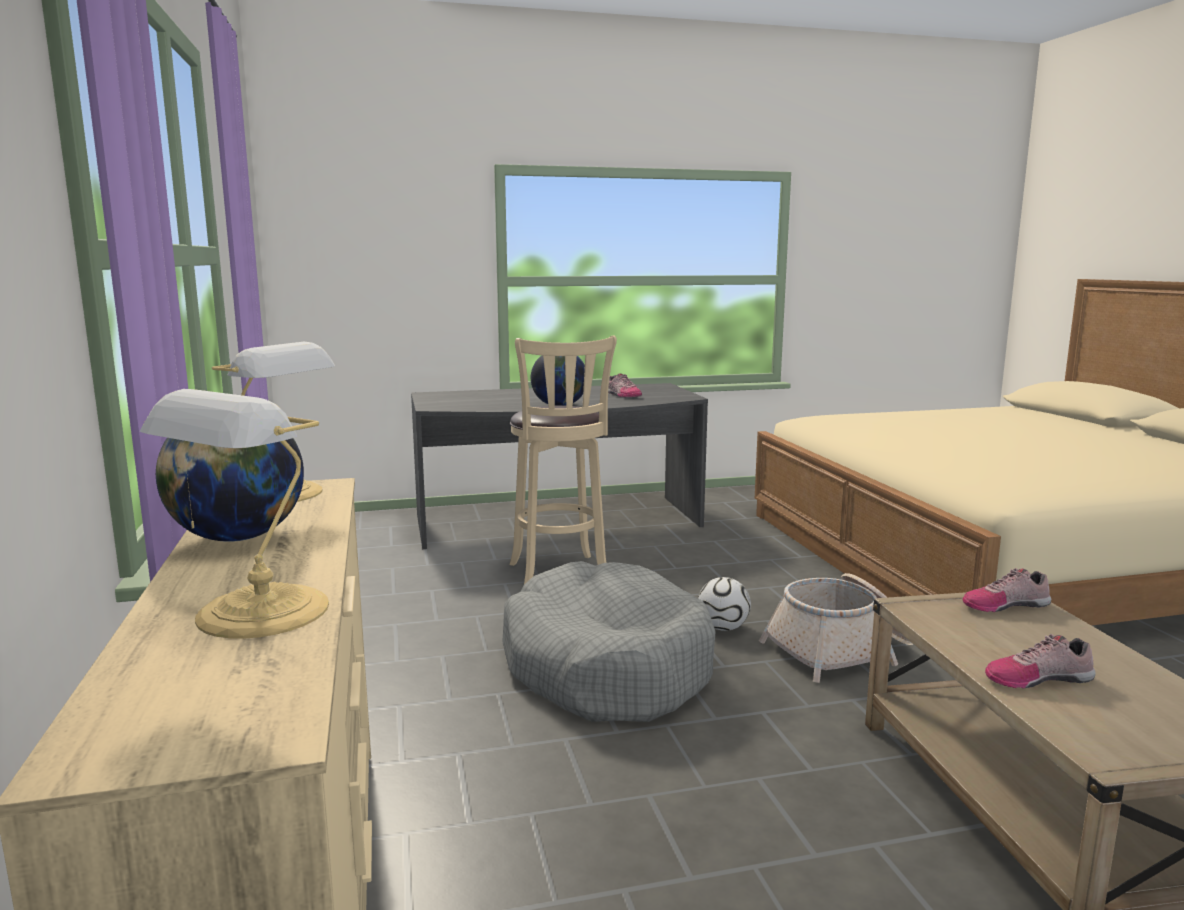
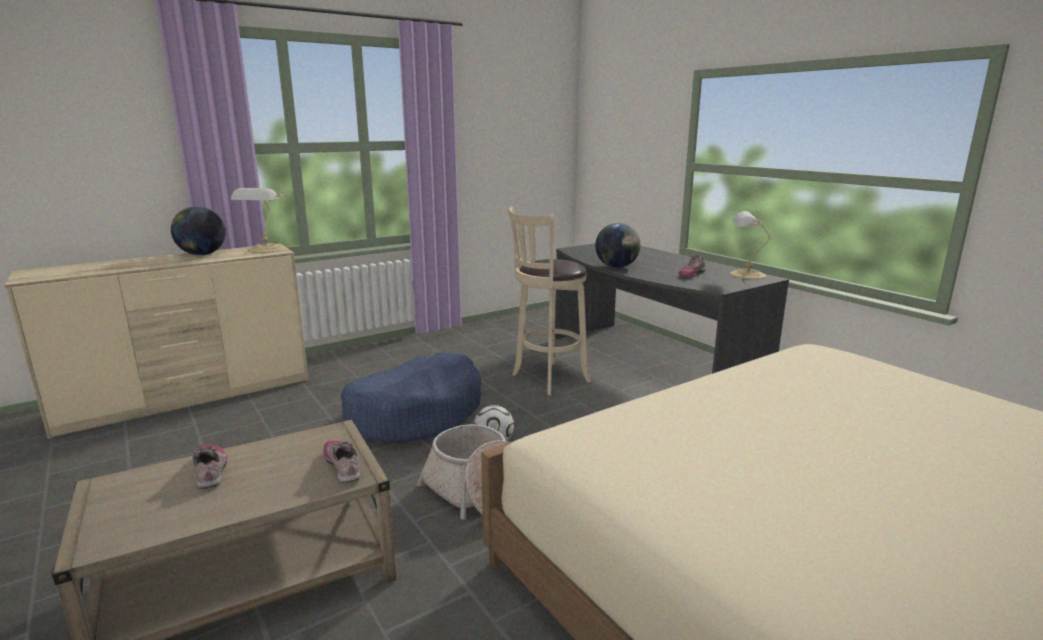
camera: 70 degrees right, 5 degrees up
(257, 614) = (117, 267): table lamp -> table lamp (745, 275)
(606, 666) = (415, 414): grey dog bed -> blue dog bed

